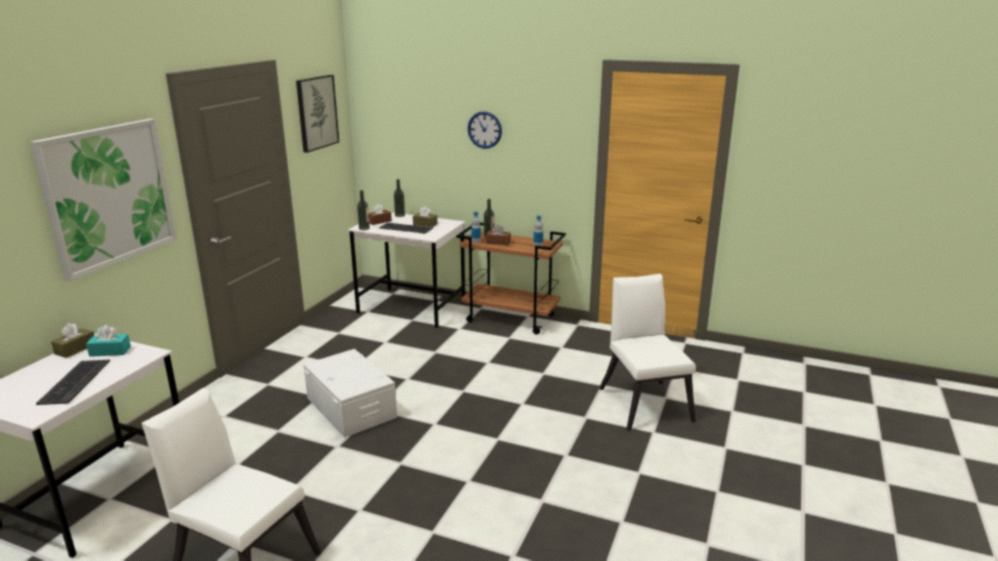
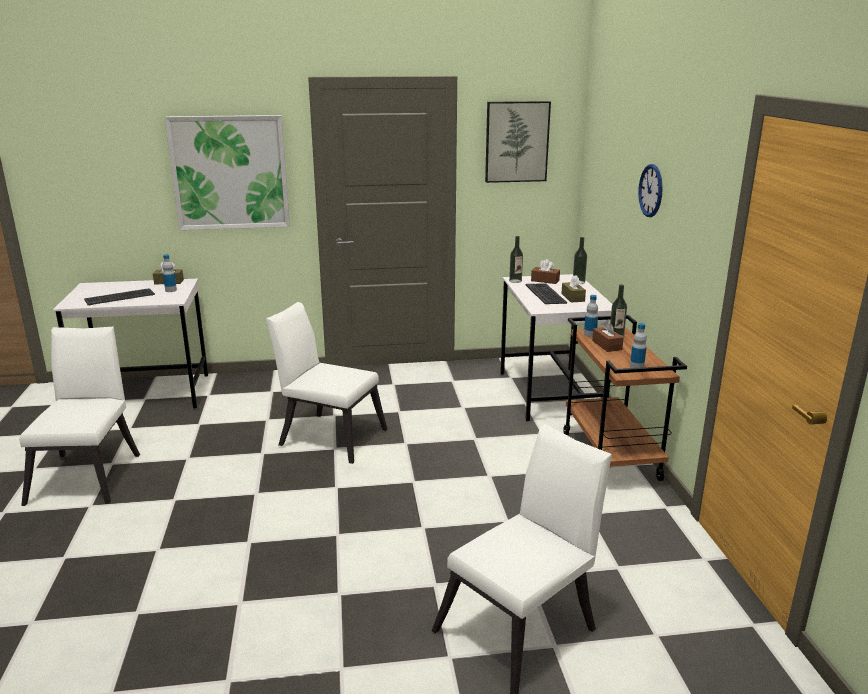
camera: 60 degrees right, 0 degrees up
(110, 351) = (171, 290): turquoise tissue box -> bottle
(351, 407) = (328, 435): white storage box -> white chair

